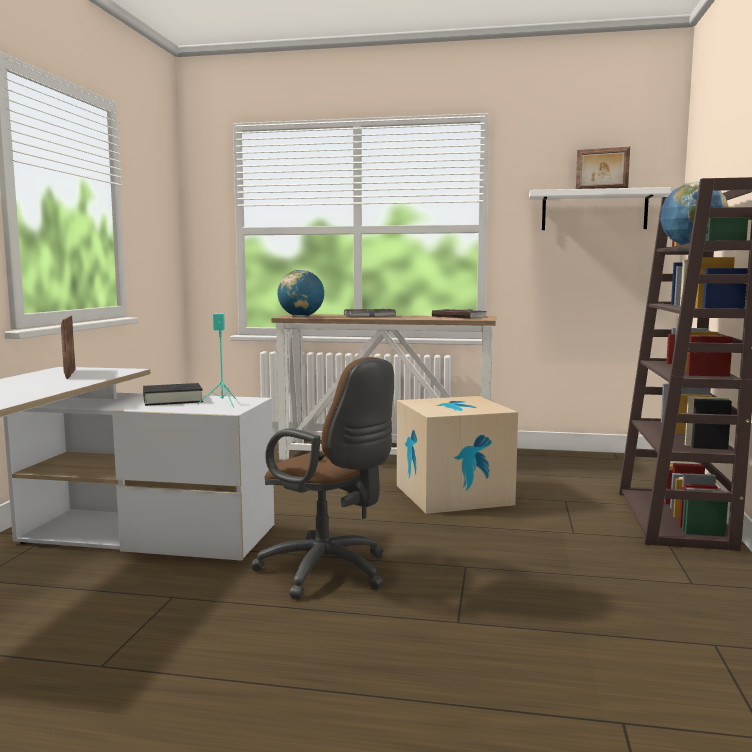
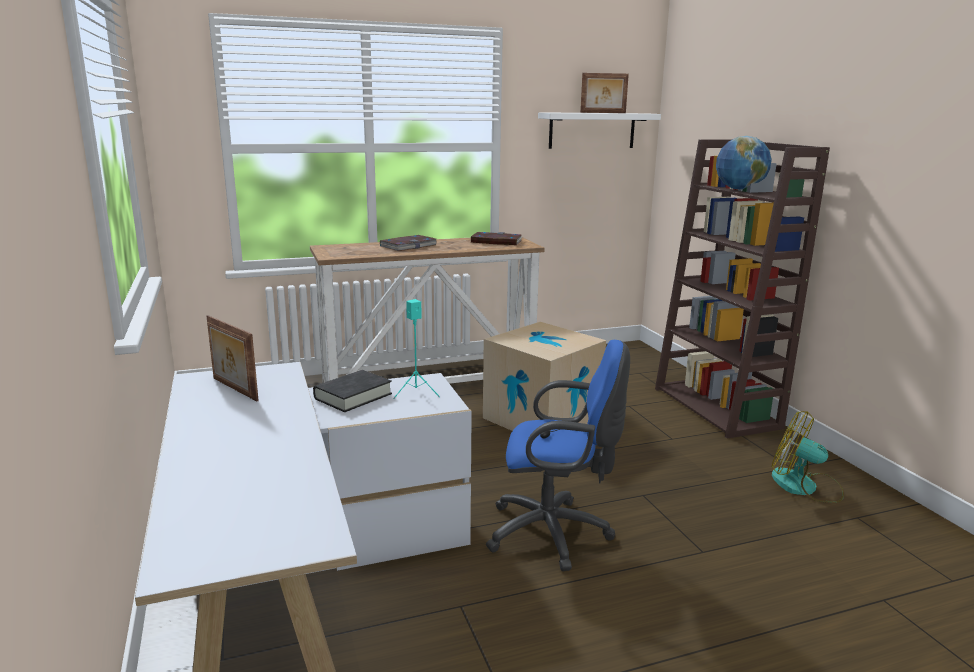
camera: 30 degrees left, 10 degrees up
(301, 316) = (343, 254): globe -> none
(329, 572) = (555, 533): brown office chair -> blue office chair
(682, 602) = (804, 486): none -> fan

